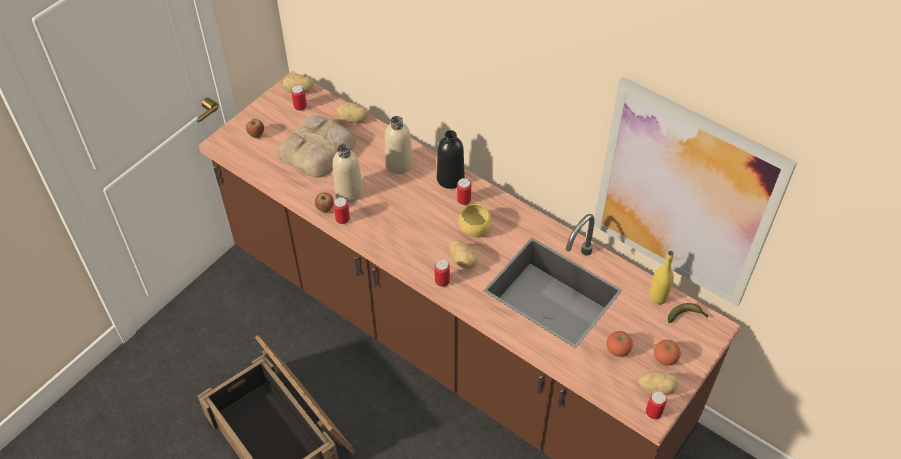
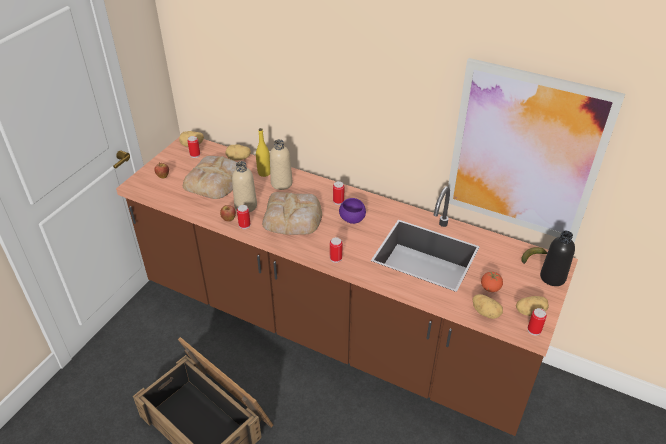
camera: 10 degrees left, 10 degrees down
(403, 217) = (293, 217): none -> bread
(450, 179) = (324, 188): black bottle -> black bottle (552, 277)
(463, 261) = (349, 242): potato -> potato (486, 312)
(474, 229) = (352, 219): yellow bowl -> purple bowl
(657, 297) = (508, 248): yellow bottle -> yellow bottle (264, 173)
(665, 358) = (529, 289): tomato -> none

